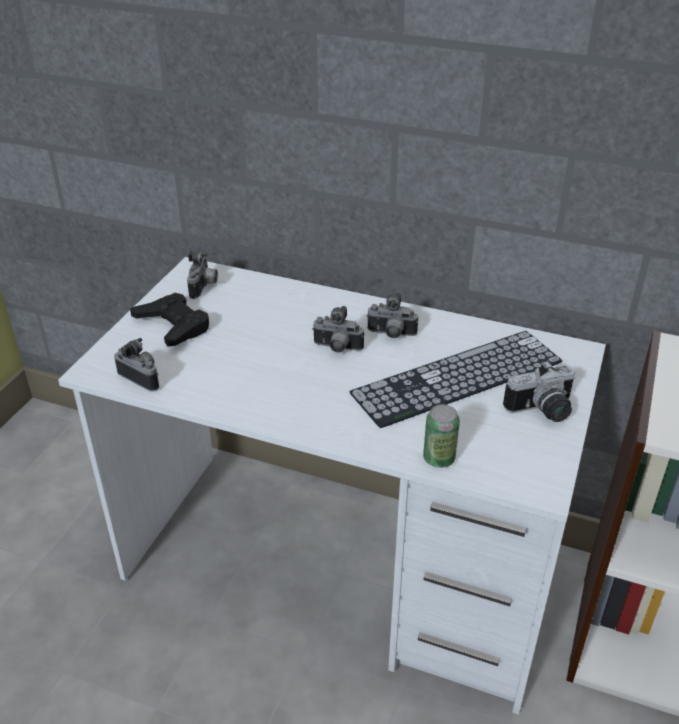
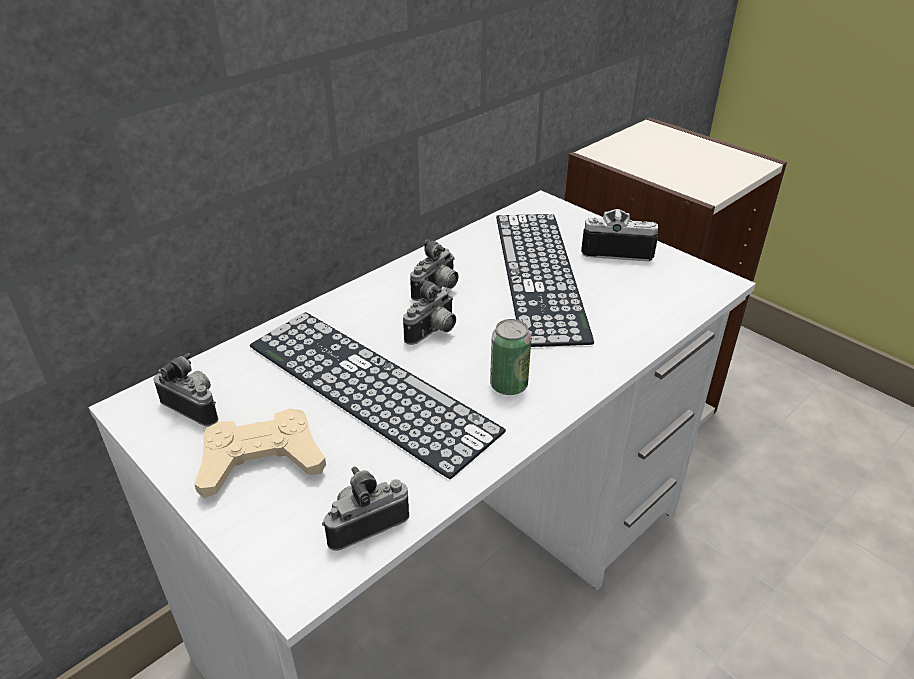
camera: 65 degrees left, 0 degrees up
(173, 325) = (261, 460): black game controller -> beige game controller
(260, 340) = (368, 387): none -> keyboard
(439, 458) = (657, 323): can -> can (508, 385)
(543, 411) = (616, 248): camera -> camera turned 90 degrees counterclockwise

